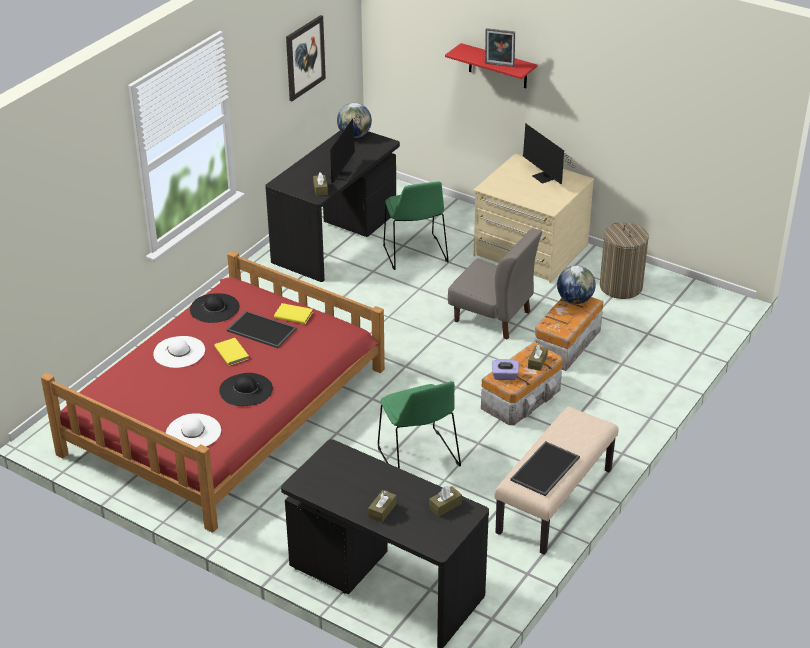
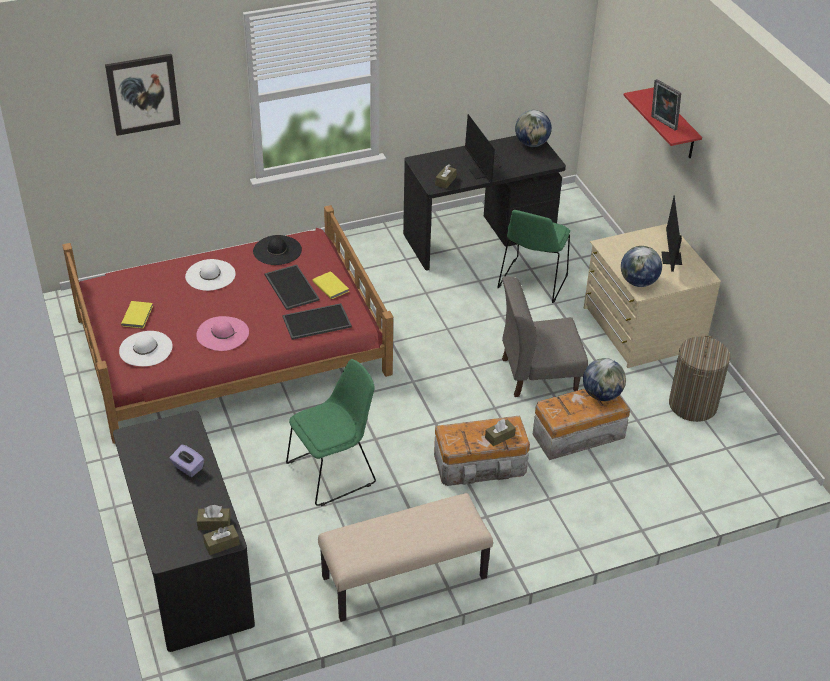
camera: 35 degrees right, 5 degrees up
(232, 352) = (248, 295): yellow book -> yellow book (138, 315)
(246, 390) = (222, 333): black hat -> pink hat
(305, 57) = (499, 49): picture -> picture (143, 94)
(342, 173) = (481, 174): monitor -> monitor turned 105 degrees clockwise
(382, 511) = (161, 497): brown tissue box -> brown tissue box (221, 544)
(419, 459) = (334, 471): green chair -> green chair turned 135 degrees counterclockwise
(492, 317) = (538, 374): grey chair -> grey chair turned 105 degrees clockwise
(505, 376) = (455, 434): purple tissue box -> purple tissue box (187, 468)
(540, 203) = (638, 282): none -> globe
(545, 470) = (374, 542): tray -> tray (316, 322)

